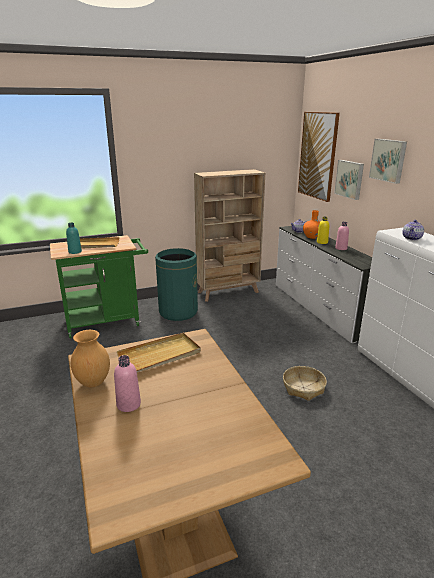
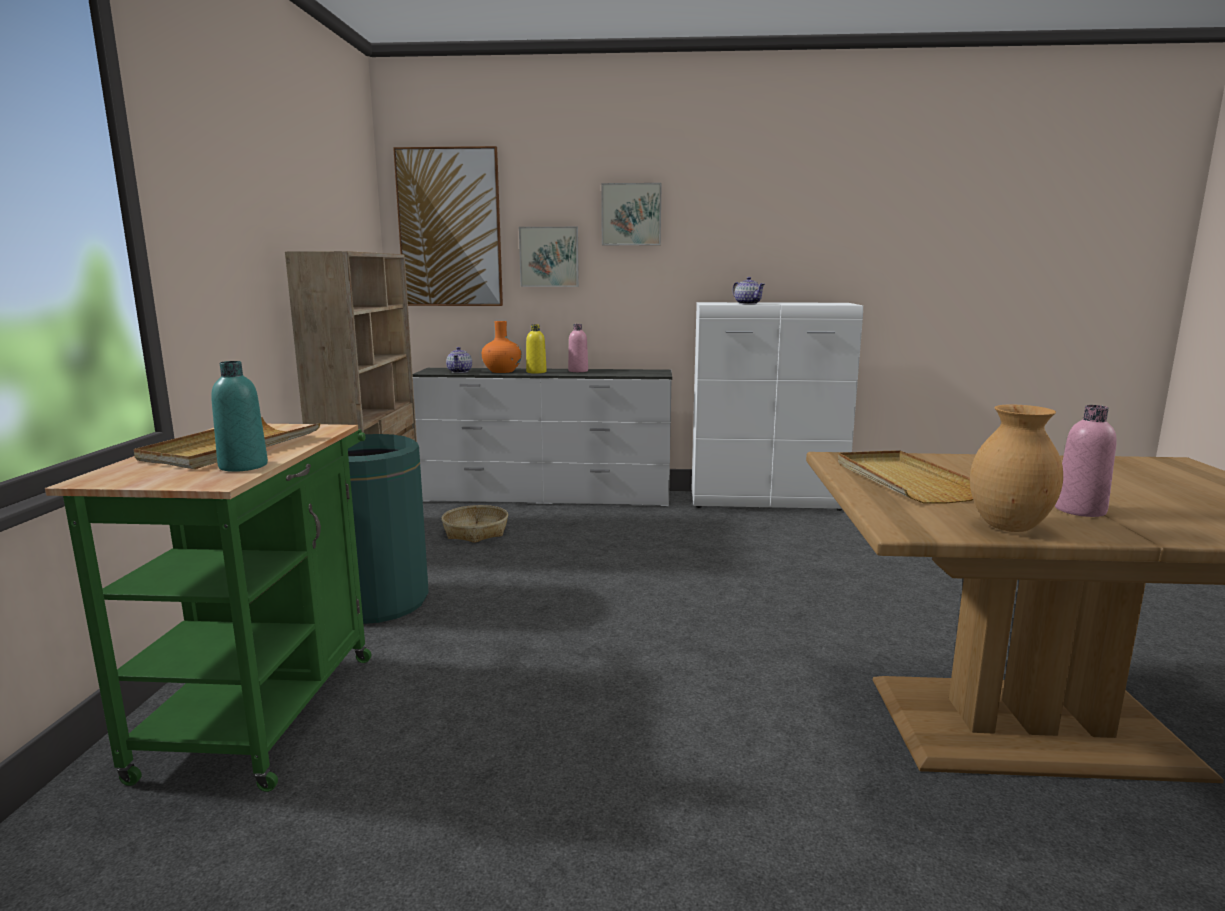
camera: 65 degrees left, 10 degrees down
(303, 387) = (757, 559): basket -> basket (475, 532)

